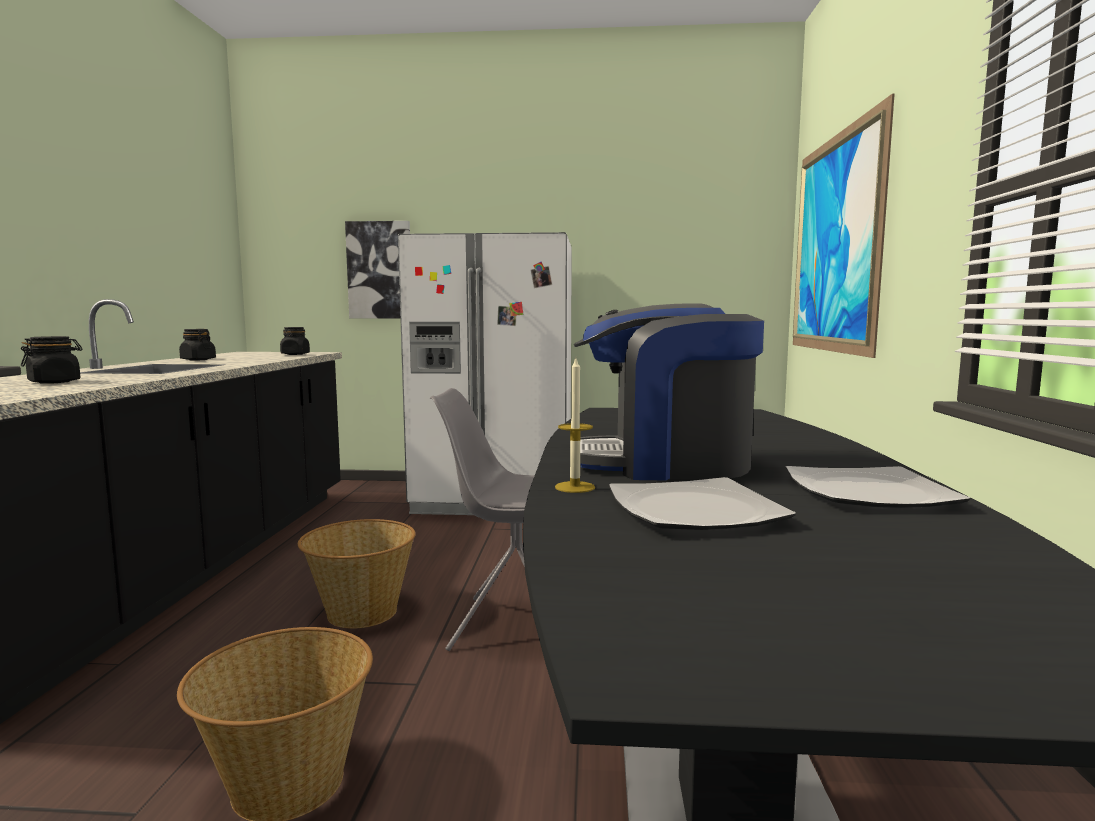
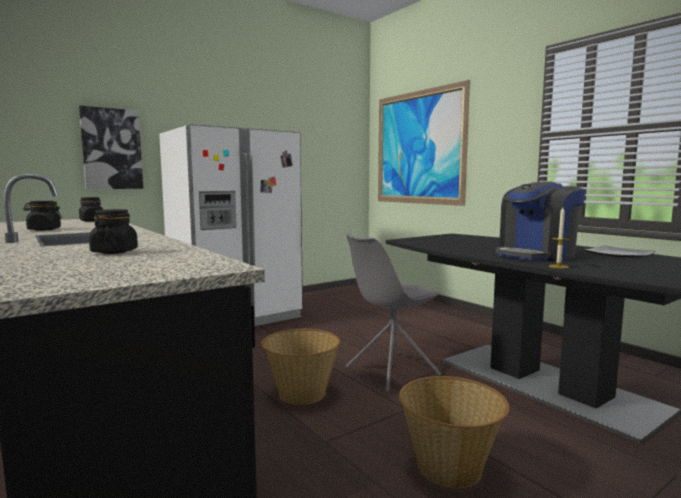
camera: 40 degrees left, 0 degrees up
(694, 511) = (617, 266): plate -> none

